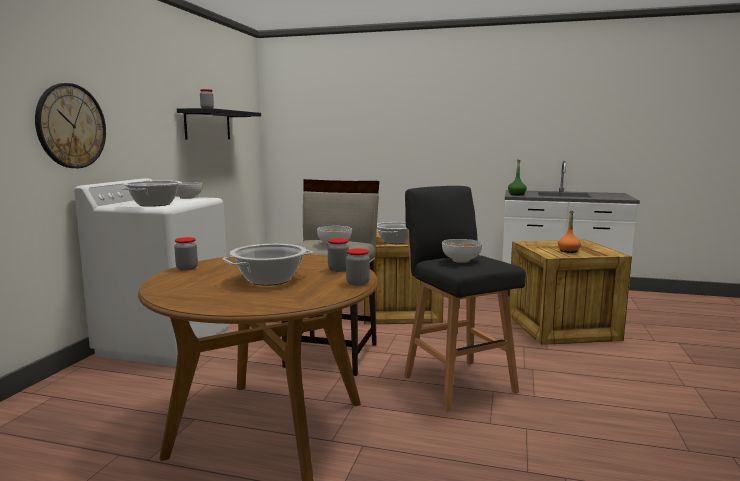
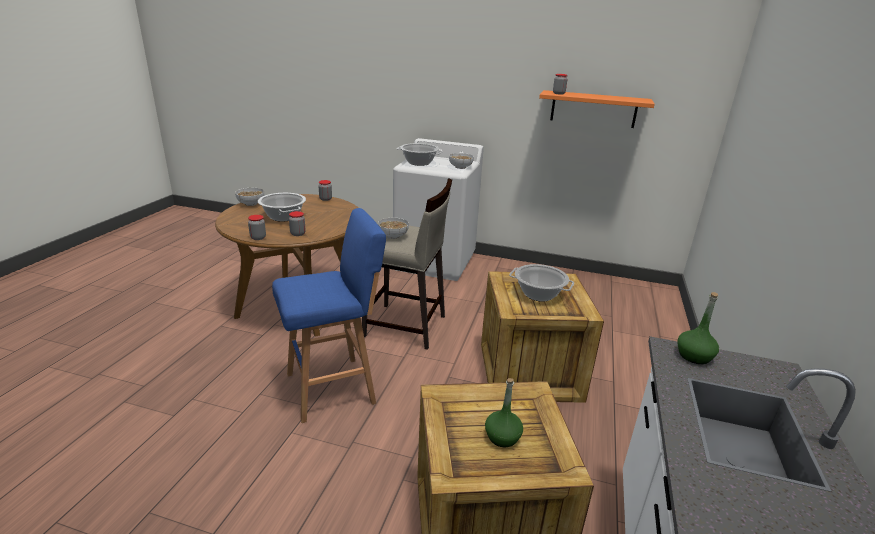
camera: 90 degrees right, 15 degrees up
(71, 126) = (425, 98): wall clock -> none
(208, 125) = (593, 109): black shelf -> orange shelf
(457, 382) = (334, 387): black stool -> blue stool
(460, 260) = (315, 282): bowl -> bowl (251, 204)
(568, 251) = (502, 437): orange bottle -> green bottle

